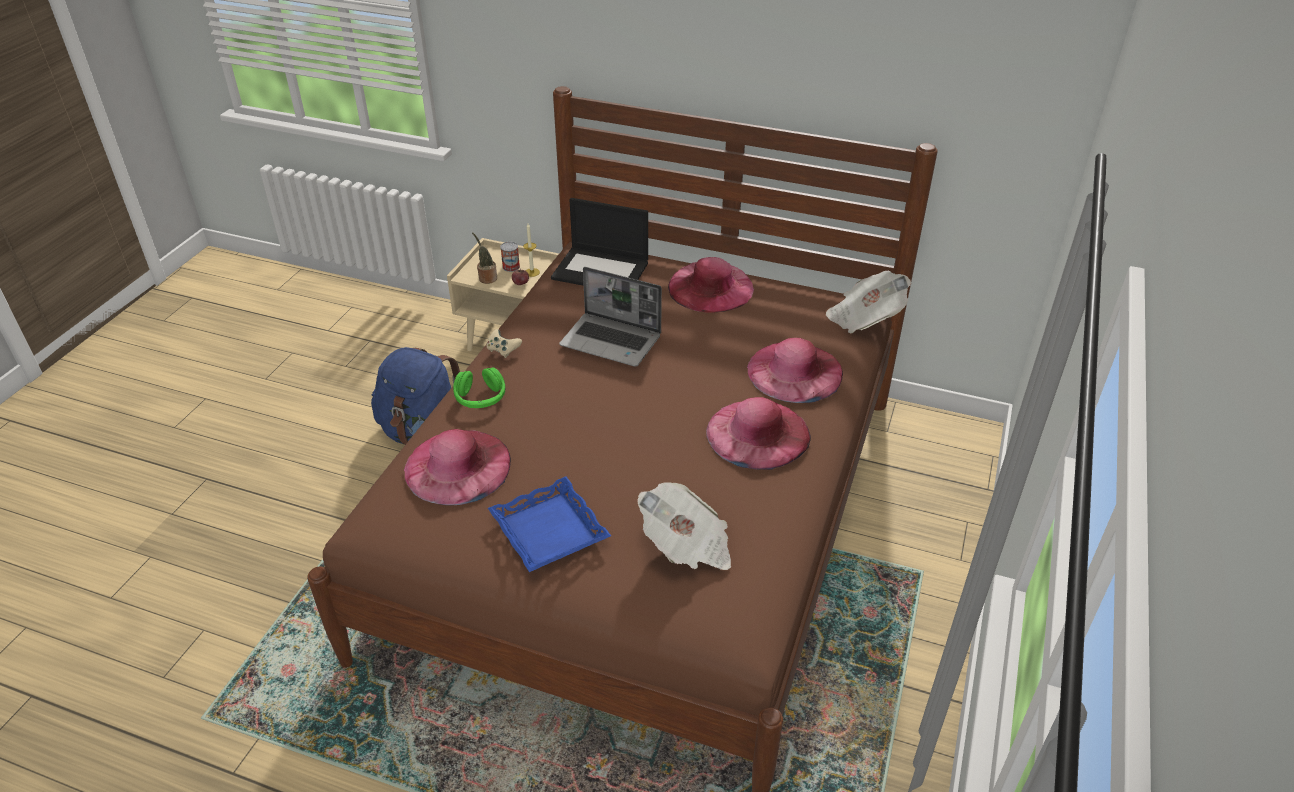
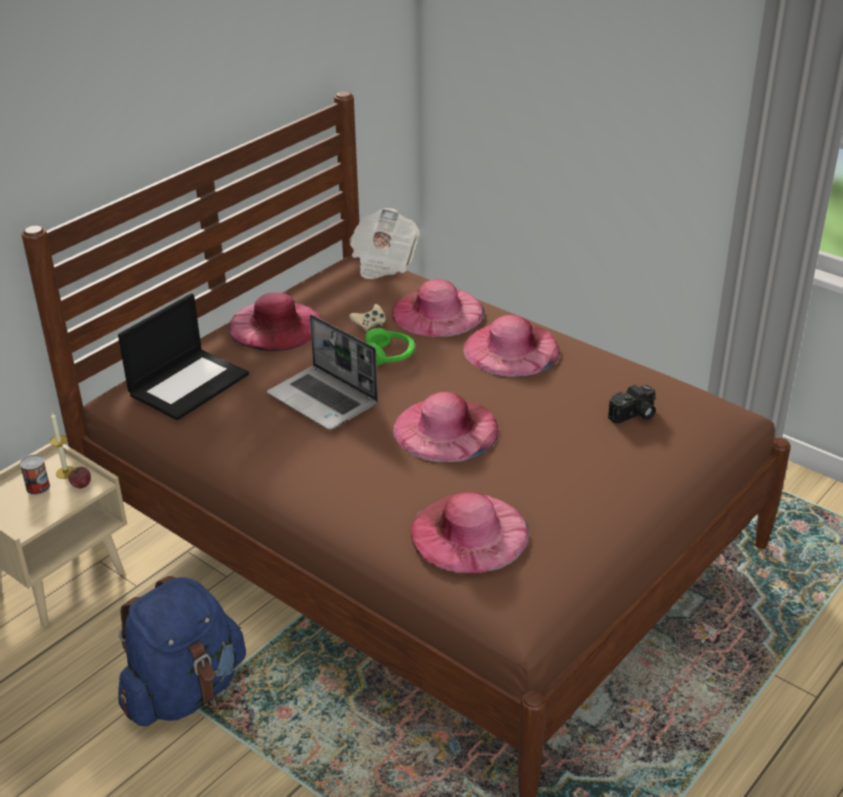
camera: 70 degrees left, 5 degrees down
(480, 398) = (364, 502): green headphones -> green headphones (389, 356)
(486, 278) = (44, 511): potted plant -> none
(503, 350) = (287, 475): beige game controller -> beige game controller (369, 325)
(550, 530) = (587, 486): blue tray -> none
(600, 419) = (446, 429): none -> pink hat
(612, 341) = (324, 400): laptop -> laptop turned 90 degrees clockwise
(687, 546) = (634, 415): newspaper -> camera

